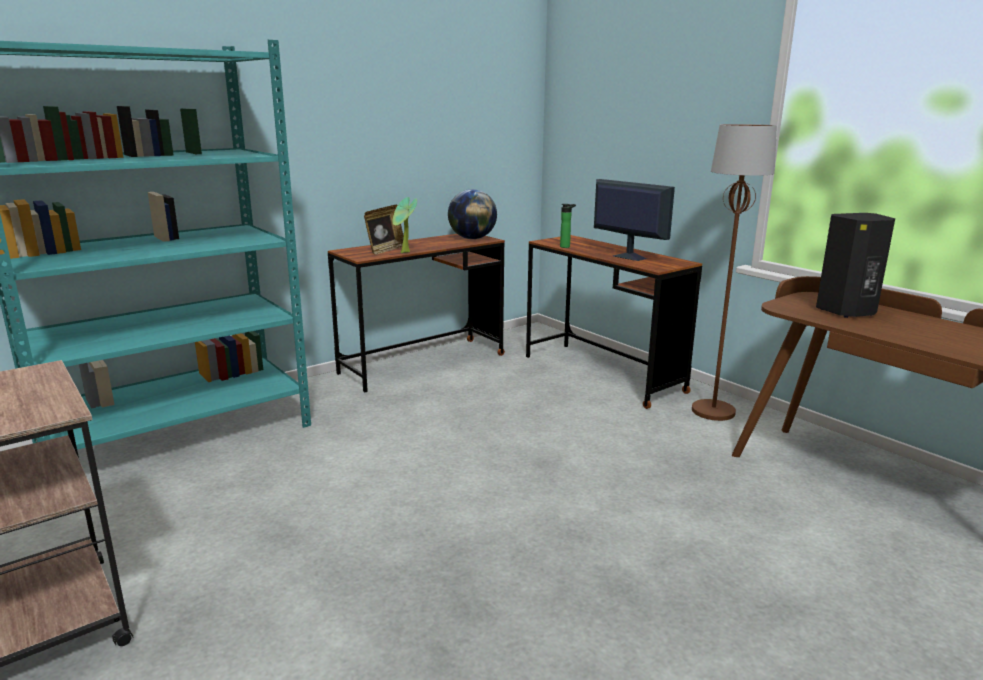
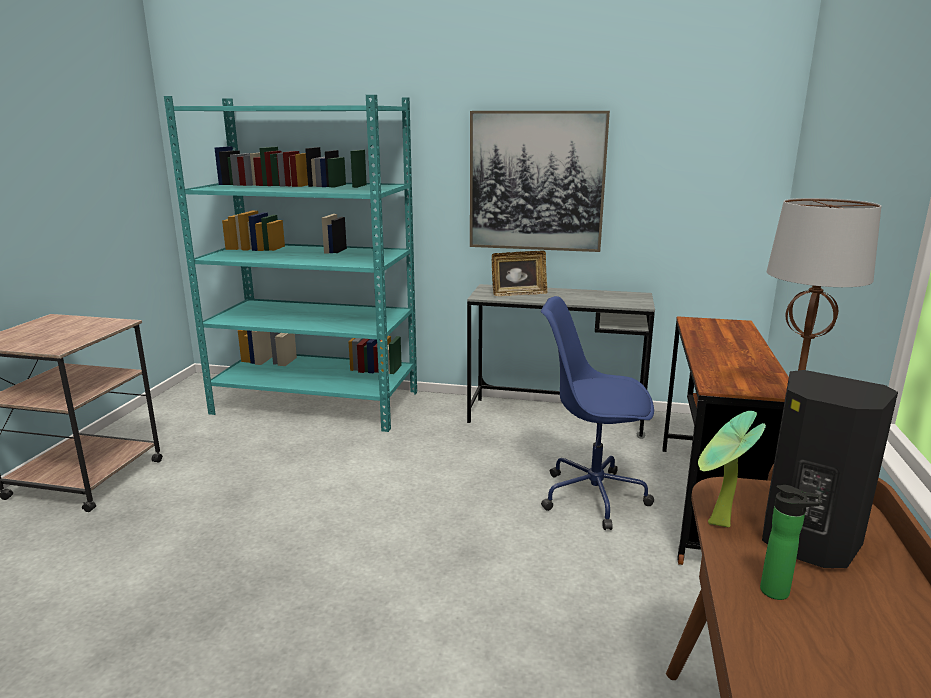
camera: 50 degrees right, 0 degrees up
(368, 138) = (536, 181): none -> picture
(405, 253) = (525, 300): potted plant -> potted plant (717, 526)
(423, 364) = (555, 417): brown desk -> grey desk
(472, 238) = (628, 300): globe -> none
(542, 399) = (590, 497): none -> blue office chair
(566, 247) = (695, 332): bottle -> bottle (779, 593)
(628, 257) = (728, 363): monitor -> none

